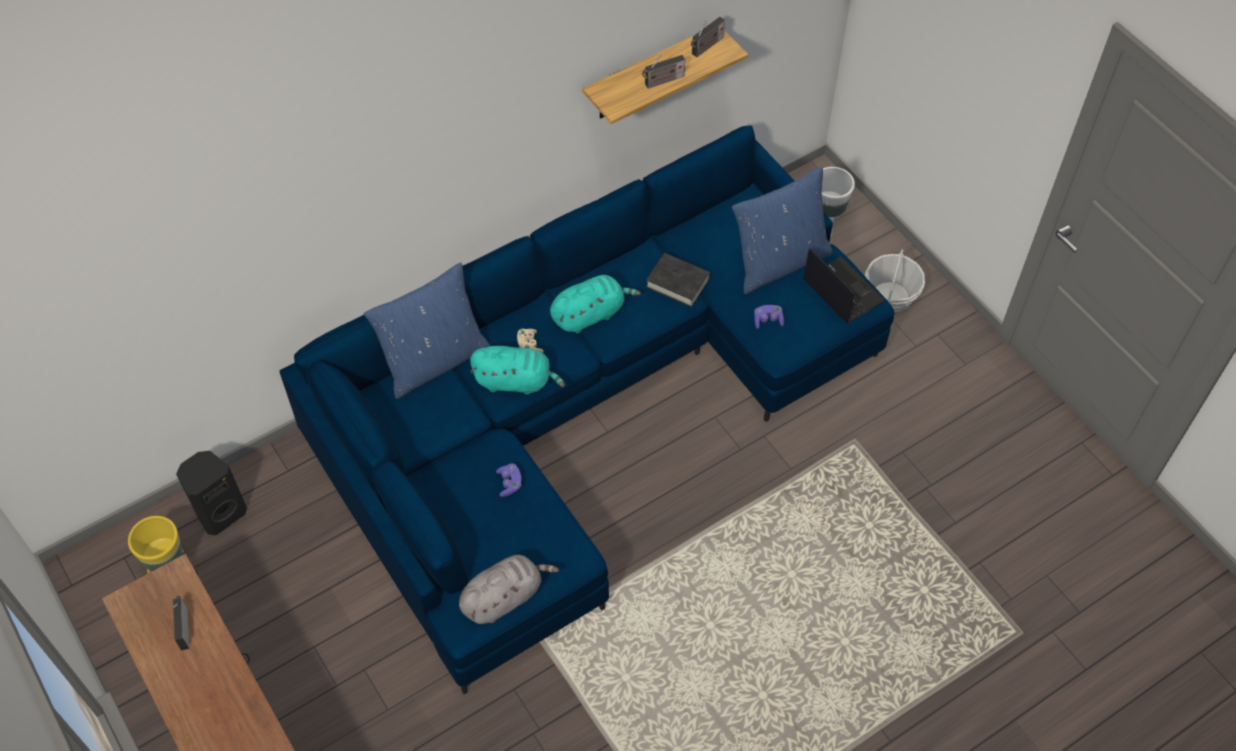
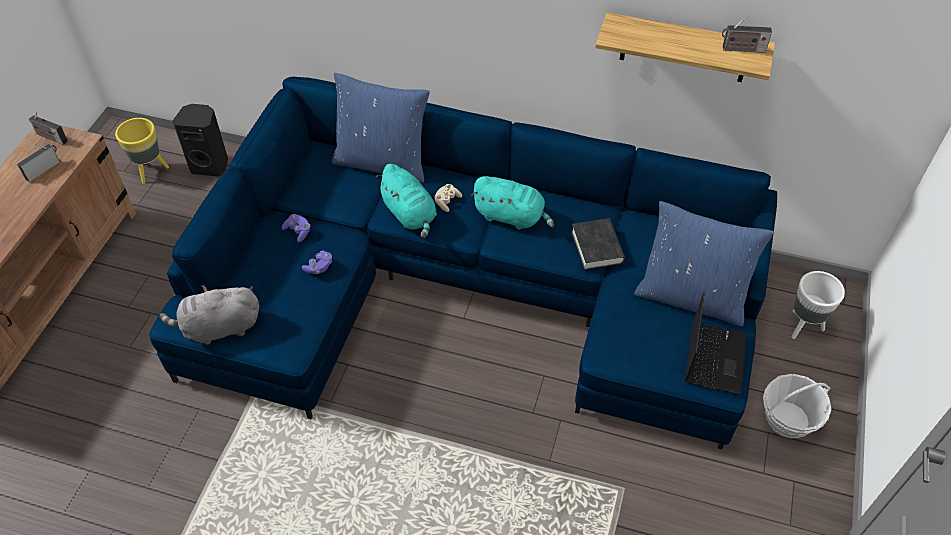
camera: 50 degrees right, 5 degrees down
(504, 597) = (219, 328): grey plush toy -> grey plush toy turned 150 degrees clockwise
(663, 81) = (672, 47): radio -> radio (50, 137)
(768, 320) = (627, 326): purple game controller -> purple game controller (298, 231)

